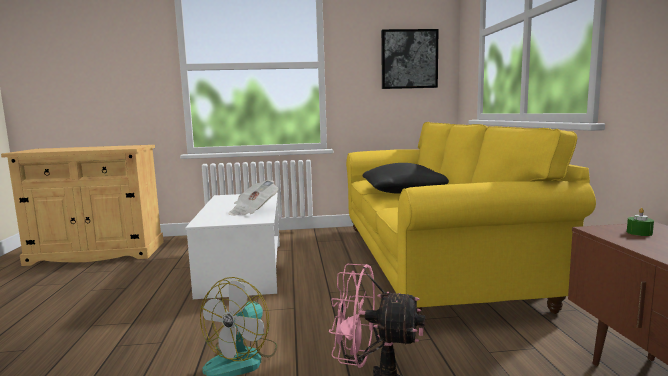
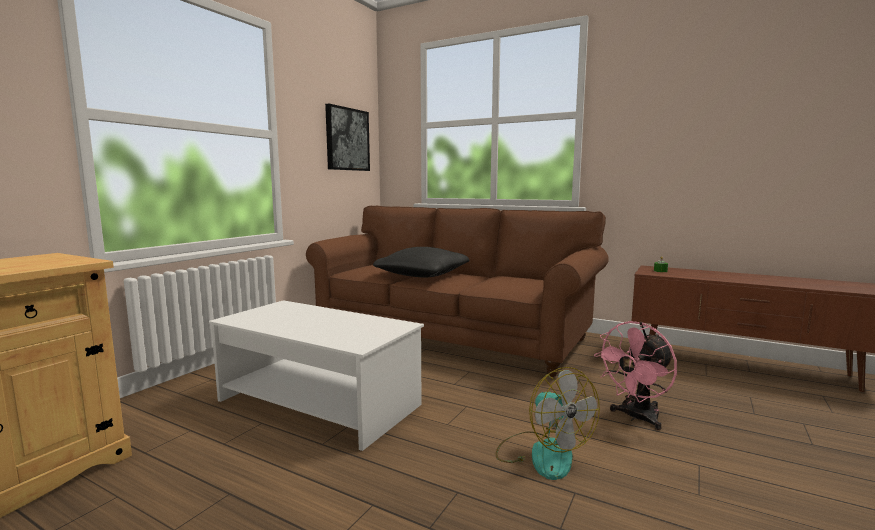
camera: 55 degrees left, 0 degrees up
(253, 211) = (355, 321): newspaper -> none
(429, 261) = (451, 336): yellow sofa -> brown sofa

